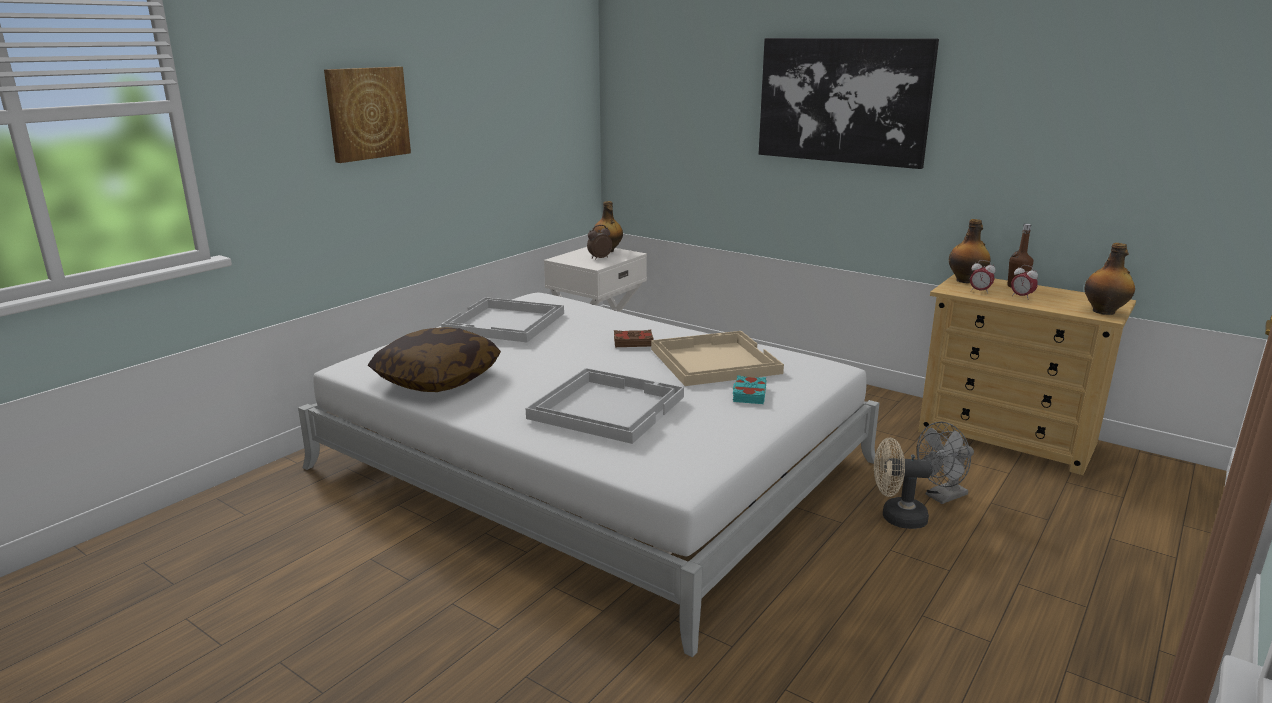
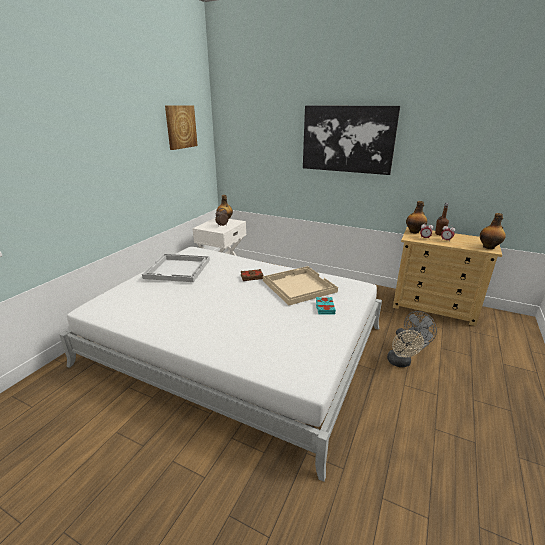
camera: 10 degrees left, 5 degrees up
(367, 113) = (83, 153): picture -> picture (180, 127)
(438, 378) = (145, 312): pillow -> none
(606, 407) = (250, 326): white tray -> none
(896, 517) = (400, 363): beige fan -> beige fan turned 90 degrees counterclockwise

